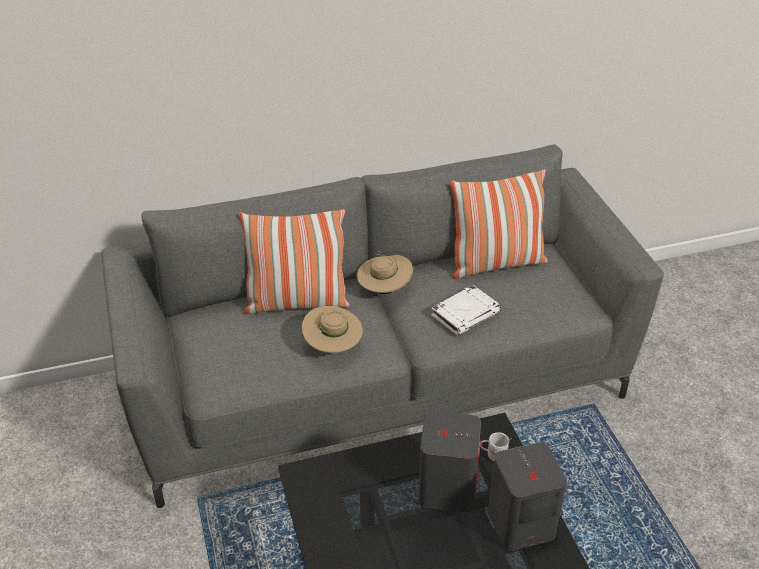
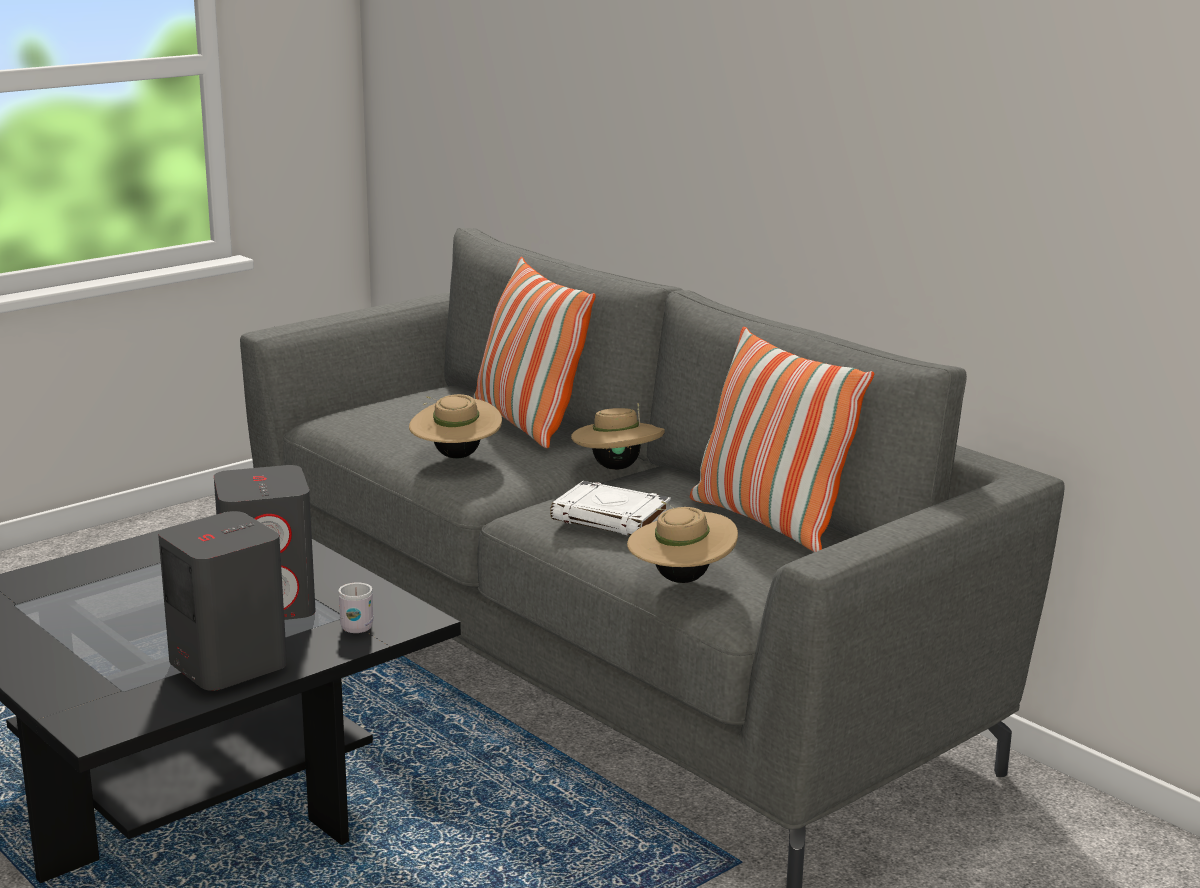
camera: 65 degrees right, 20 degrees down
(551, 315) = (680, 579): none -> beige hat

